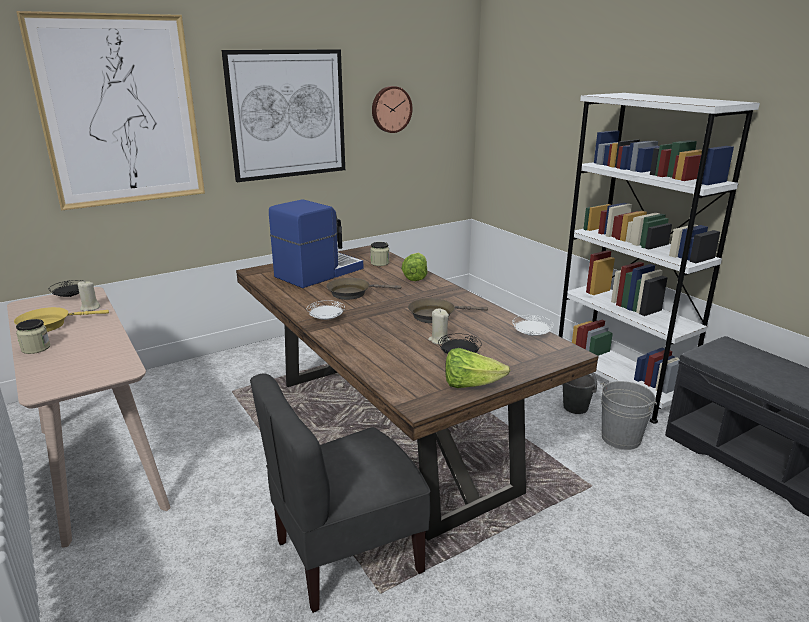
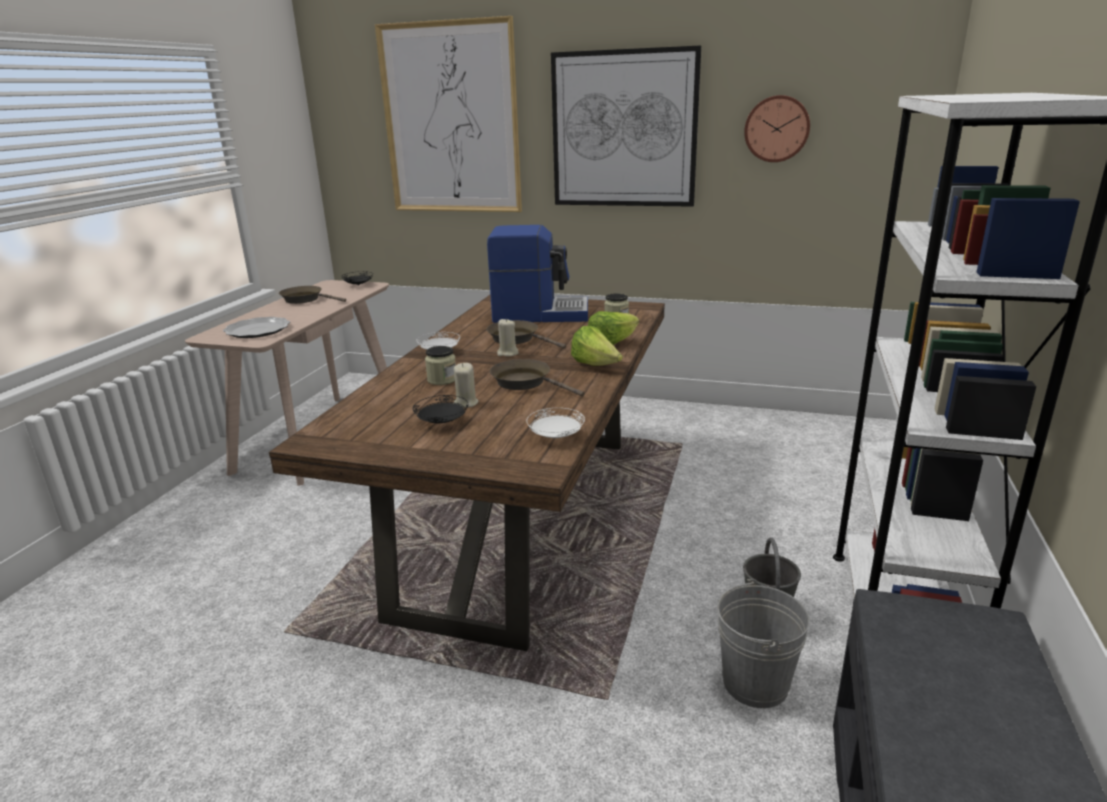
camera: 50 degrees right, 0 degrees up
(36, 348) = (265, 311): jar -> jar (442, 380)
(49, 325) = (305, 299): yellow frying pan -> brown frying pan
(88, 364) = (258, 330): none -> plate
(90, 308) = (347, 296): beige candle -> beige candle (507, 353)
(347, 555) = (319, 589): grey chair -> none
(470, 385) = (378, 448): lettuce -> lettuce (596, 365)

